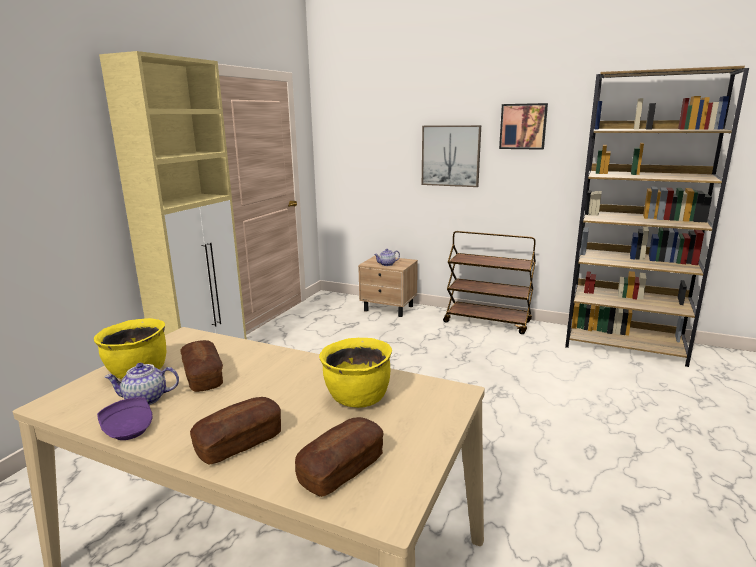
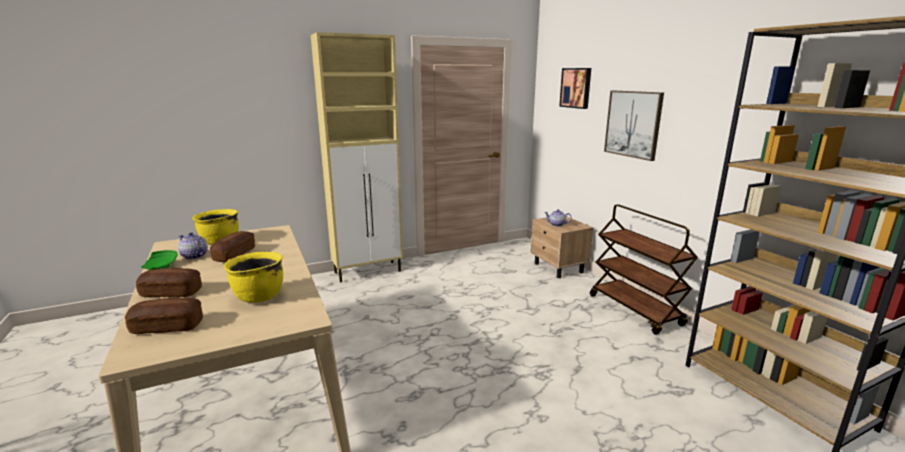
camera: 40 degrees right, 0 degrees up
(129, 429) = (161, 267): purple plate -> green plate
(523, 126) = (705, 96): picture -> picture (576, 88)

